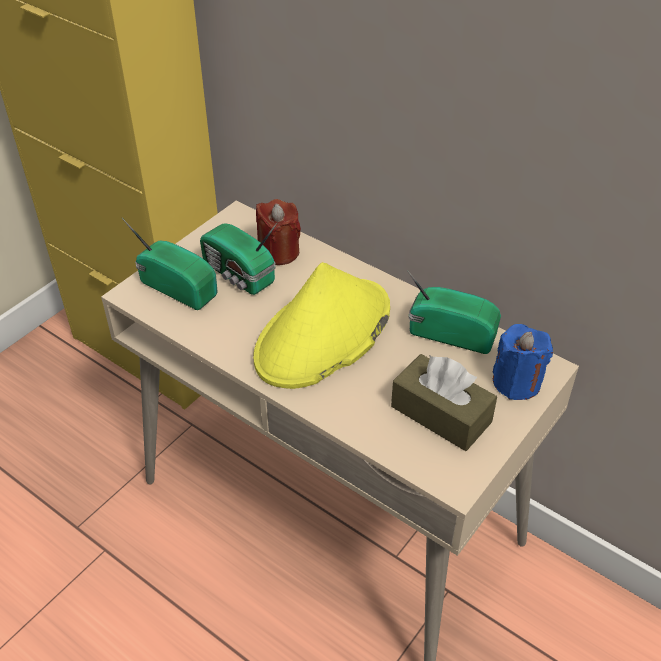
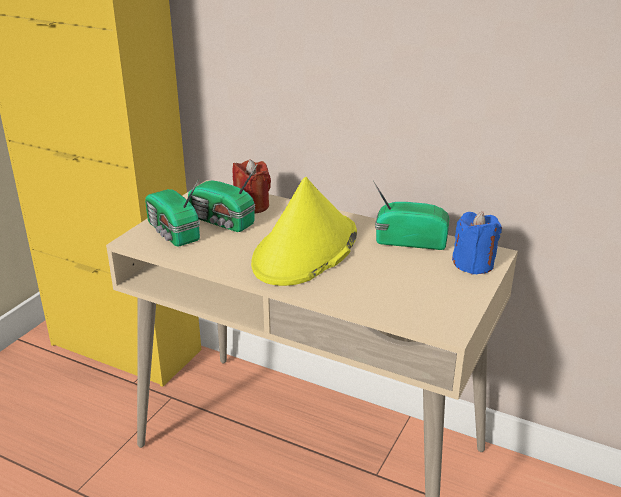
camera: 10 degrees left, 15 degrees down
(178, 286) = (172, 233): radio -> radio turned 150 degrees counterclockwise
(441, 414) = (420, 289): brown tissue box -> none

